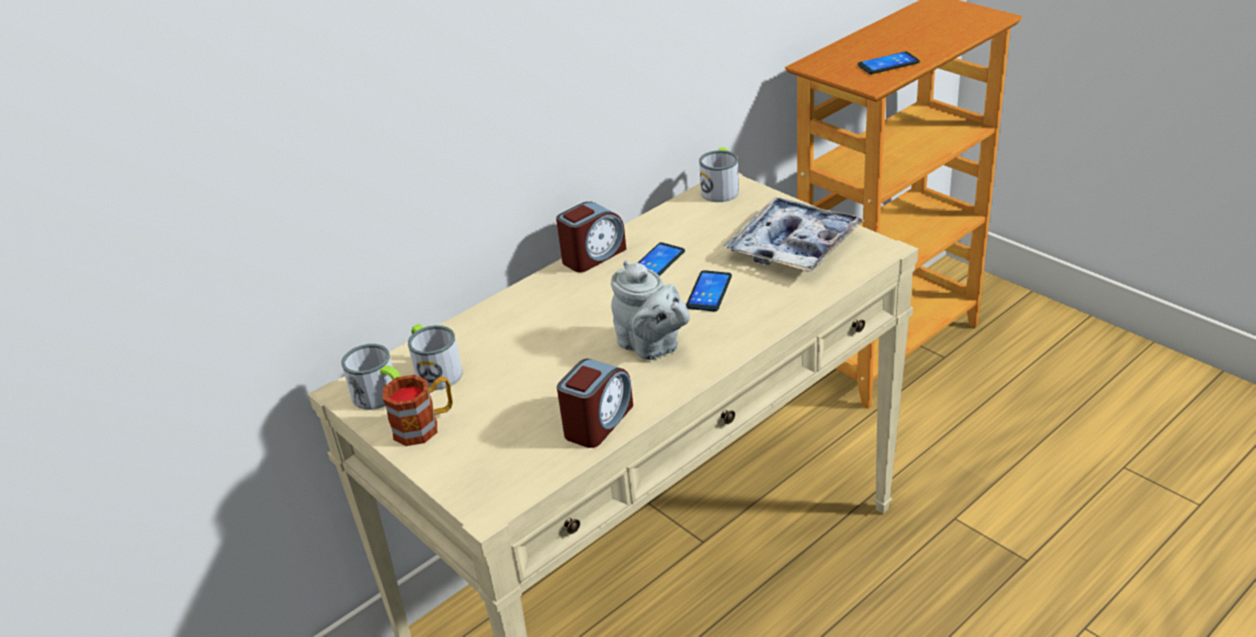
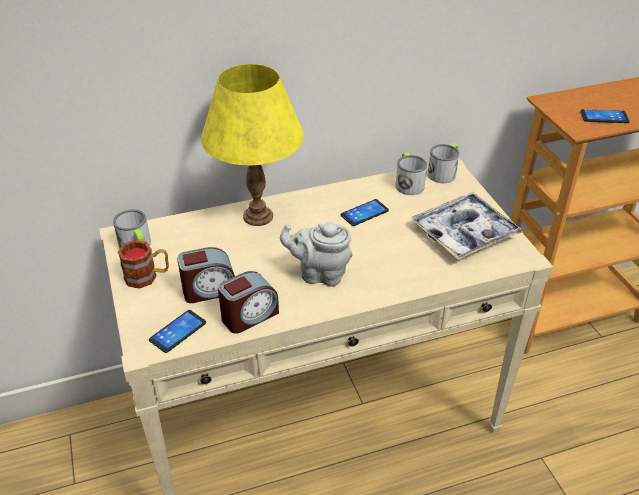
camera: 20 degrees right, 5 degrees up
(435, 371) = (179, 240): mug -> mug (408, 183)
(520, 309) = (257, 216): none -> yellow table lamp
(593, 256) = (327, 194): alarm clock -> alarm clock (209, 290)
(651, 346) = (319, 274): grey teapot -> grey teapot turned 120 degrees clockwise
(709, 292) = (384, 247): phone -> phone (178, 332)

